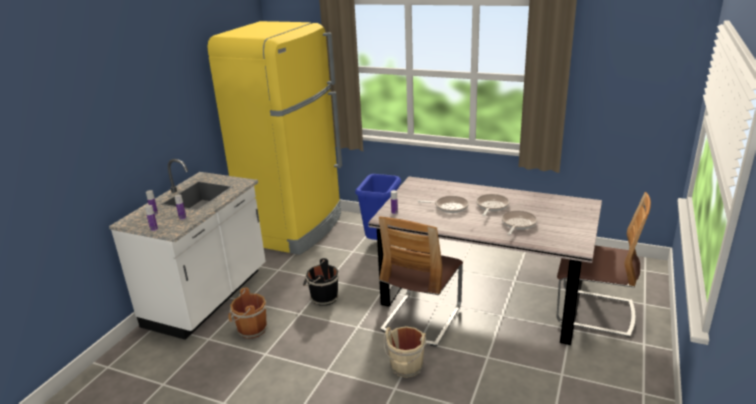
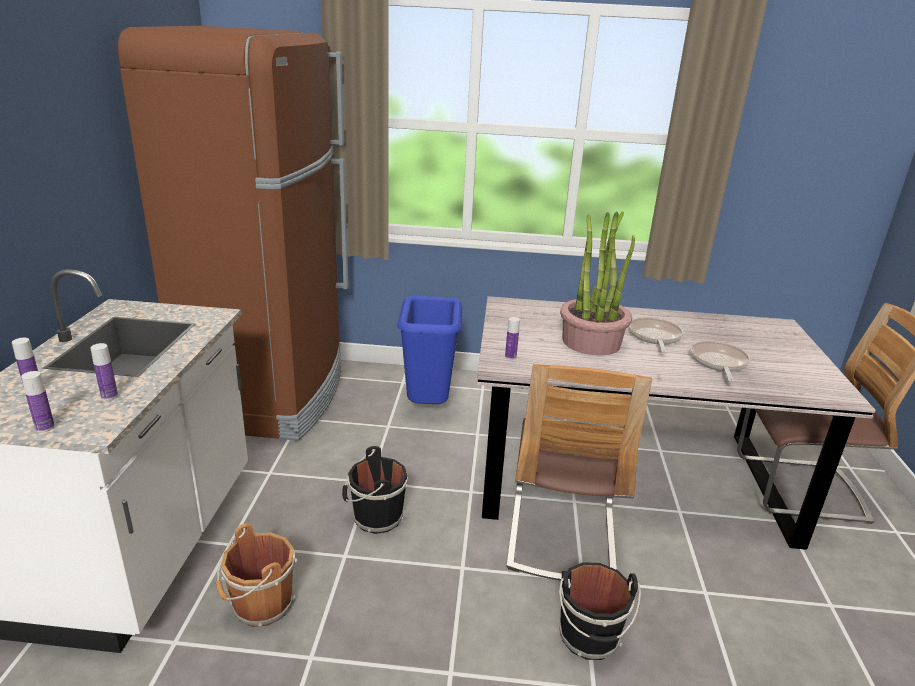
camera: 20 degrees left, 0 degrees up
(295, 228) = (271, 394): yellow fridge -> brown fridge
(406, 367) = (589, 638): beige bucket -> black bucket
(449, 207) = (591, 341): frying pan -> potted plant

